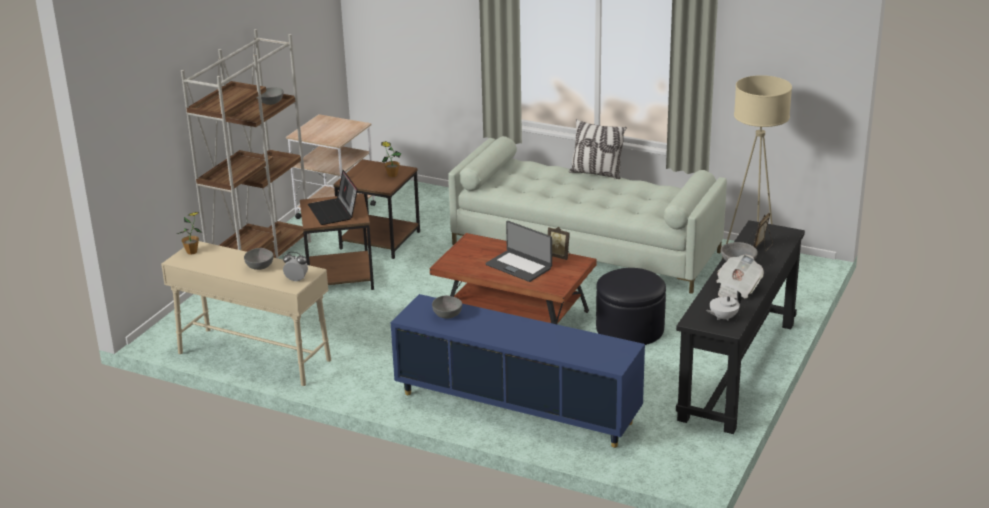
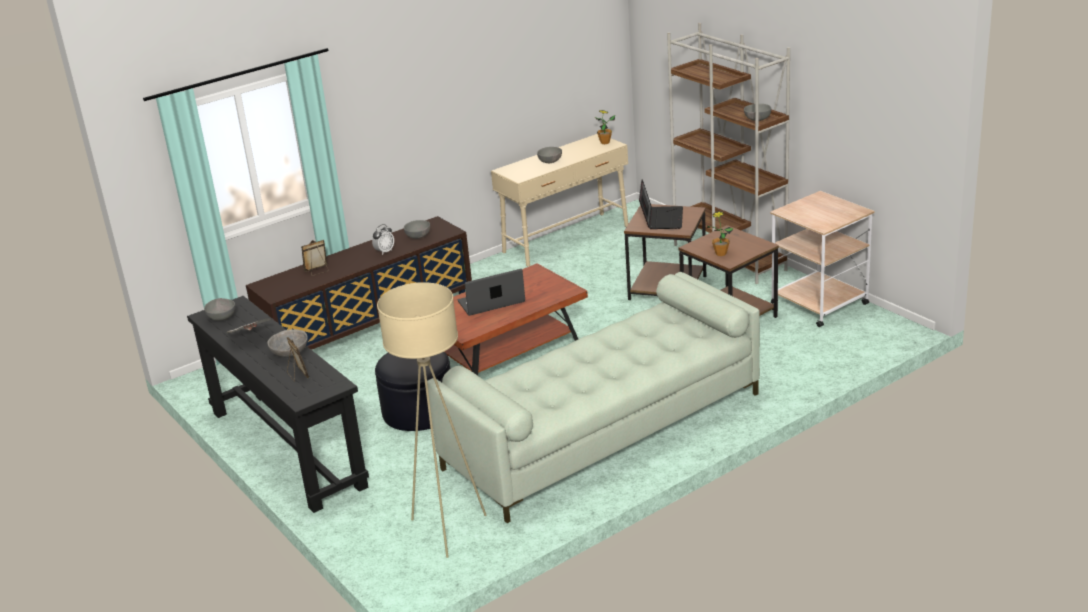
camera: 120 degrees right, 0 degrees up
(296, 280) = (513, 172): alarm clock -> alarm clock (384, 251)
(334, 212) = (661, 218): laptop -> laptop turned 90 degrees clockwise
(515, 409) = (370, 327): blue tv stand -> brown tv stand
(559, 256) = (487, 325): picture frame -> picture frame (317, 271)
(596, 173) = (634, 378): pillow -> none
(723, 317) = (222, 317): white teapot -> grey bowl

